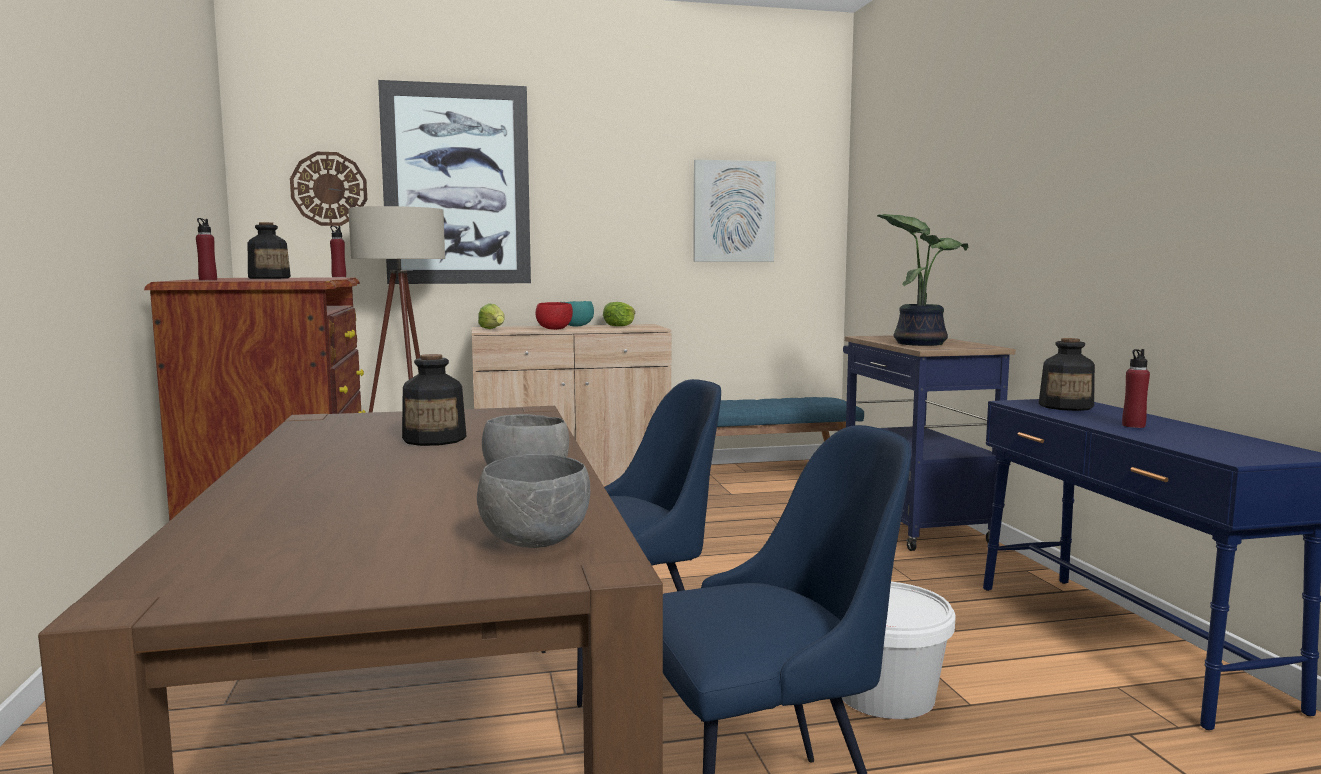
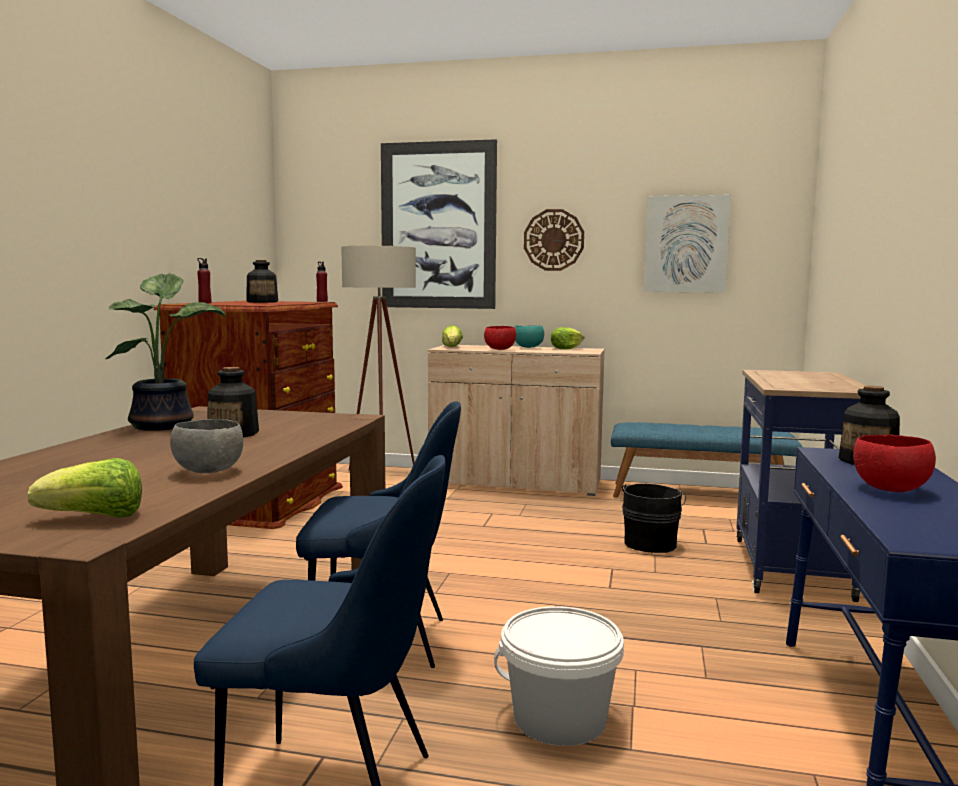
camera: 25 degrees right, 0 degrees up
(329, 189) = (343, 231): wall clock -> wall clock (553, 240)
(538, 542) = (95, 518): grey bowl -> lettuce
(774, 521) = (651, 543): none -> black bucket
(919, 343) = (793, 381): potted plant -> potted plant (165, 425)
(1133, 426) = (890, 490): red bottle -> red bowl

